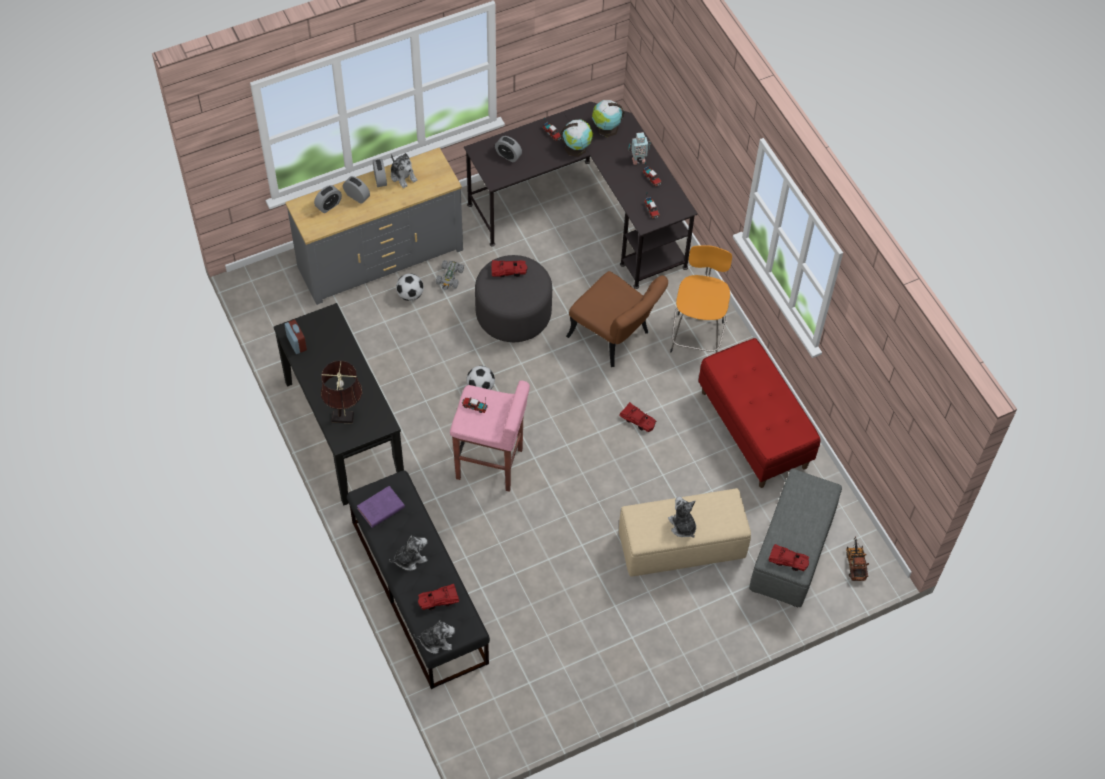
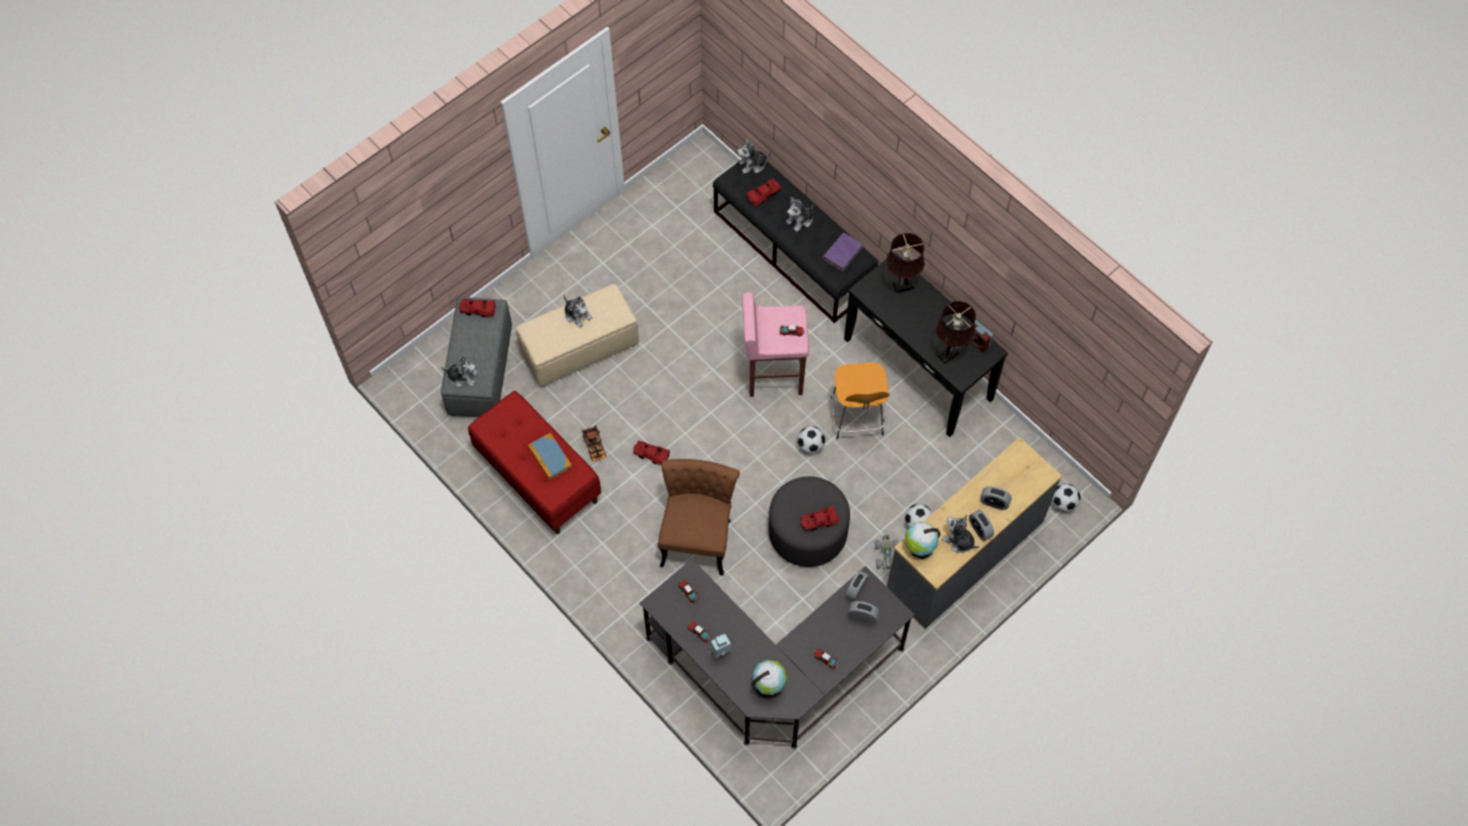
camera: 165 degrees right, 5 degrees up
(270, 276) = (1063, 503): none -> football
(328, 205) = (1017, 484): alarm clock -> alarm clock (856, 590)
(329, 340) = (950, 353): none -> brown table lamp
(576, 148) = (792, 648): globe -> globe (919, 548)
(615, 338) = (698, 534): brown chair -> brown chair turned 75 degrees clockwise
(697, 335) = (616, 562): orange stool -> orange stool (857, 418)
(745, 386) = (550, 457): none -> book
(817, 493) = (462, 376): none -> plush toy
(855, 563) = (421, 375): toy truck -> toy truck (595, 448)

